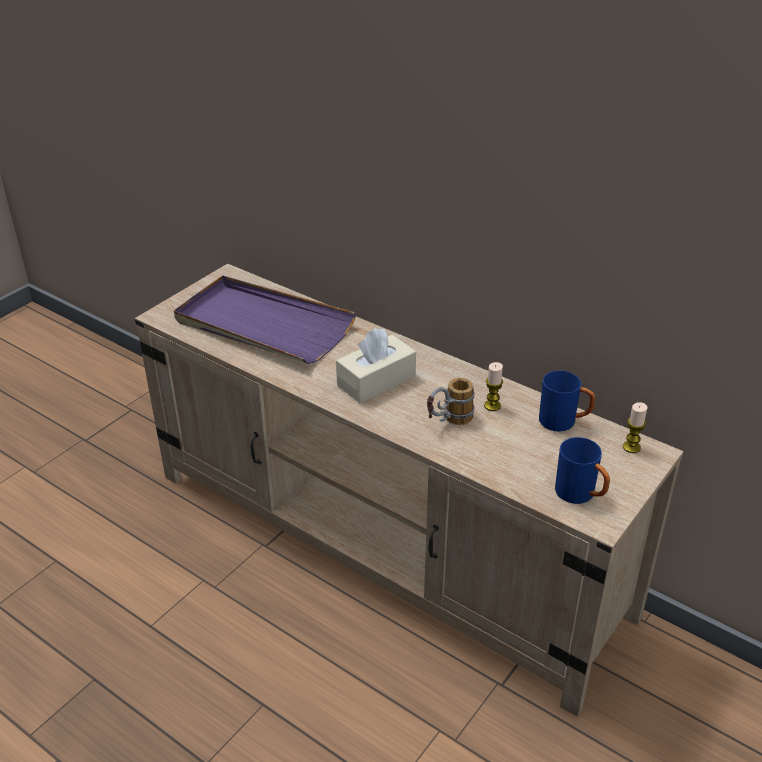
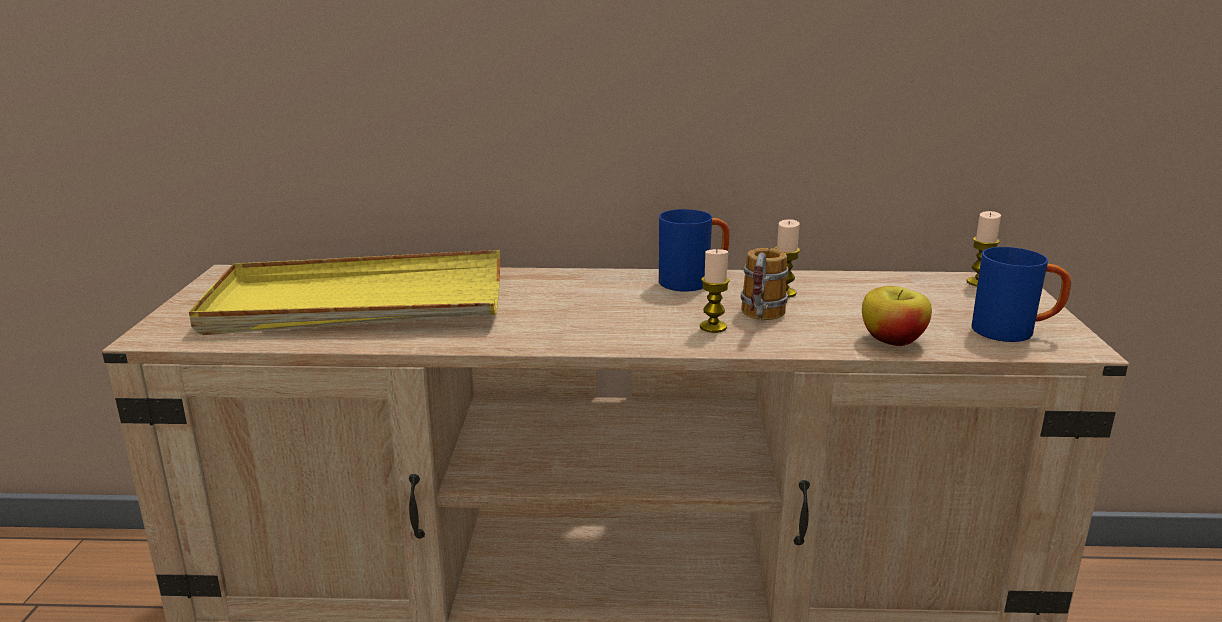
camera: 35 degrees left, 15 degrees down
(263, 325) = (357, 304): purple tray -> yellow tray
(376, 381) = (607, 311): beige tissue box -> none
(415, 417) = (713, 327): none -> candle
(498, 469) = (892, 340): none -> apple
(564, 422) = (880, 284): blue mug -> blue mug (693, 282)

